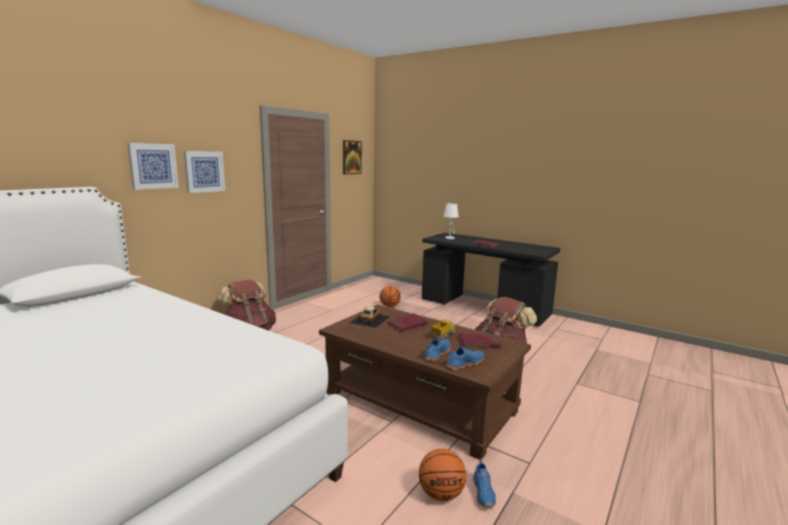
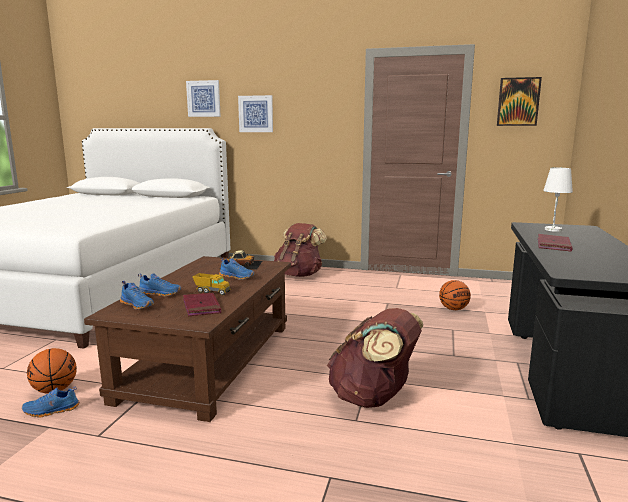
camera: 70 degrees right, 0 degrees up
(204, 171) = (298, 119): picture -> picture (203, 98)
(407, 324) = (237, 277): red book -> blue shoe

